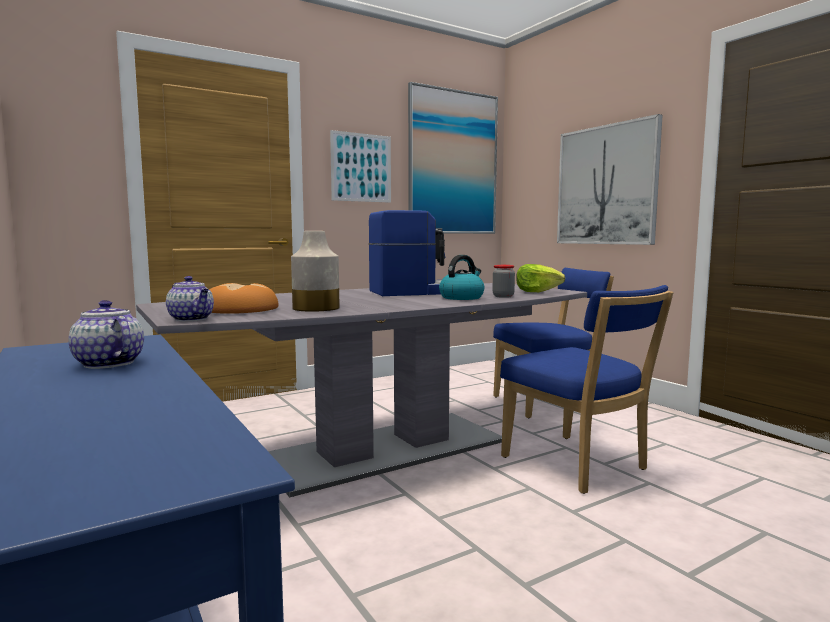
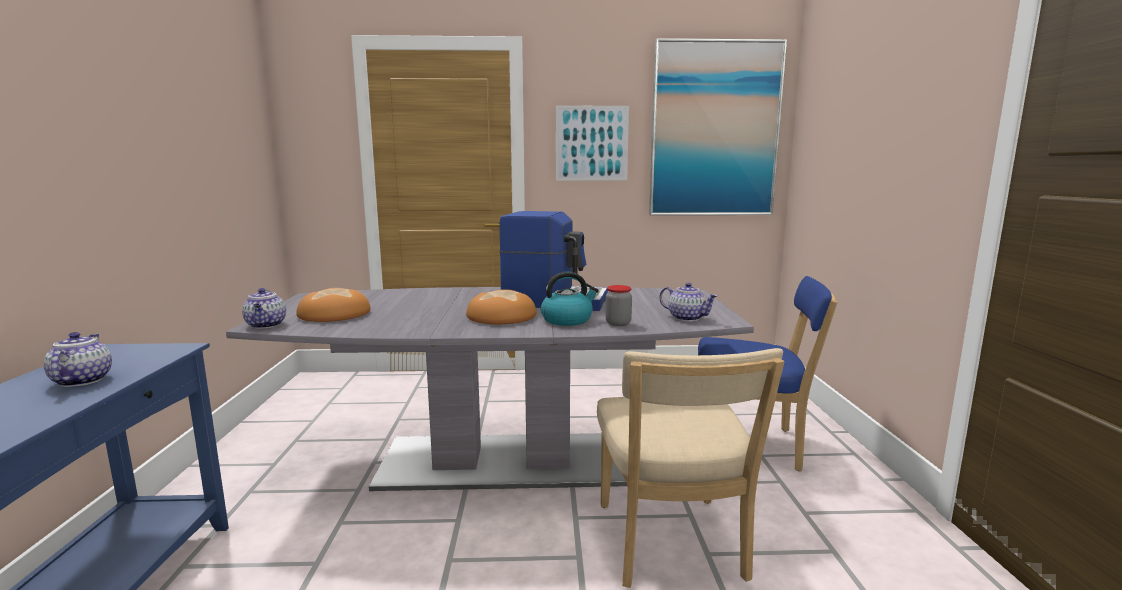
camera: 30 degrees right, 5 degrees up
(316, 308) = (391, 320): beige vase -> none
(404, 300) = (500, 316): none -> bread
(537, 291) = (686, 318): lettuce -> teapot
(578, 465) = (671, 546): blue chair -> beige chair
(606, 185) = (884, 165): picture -> none

